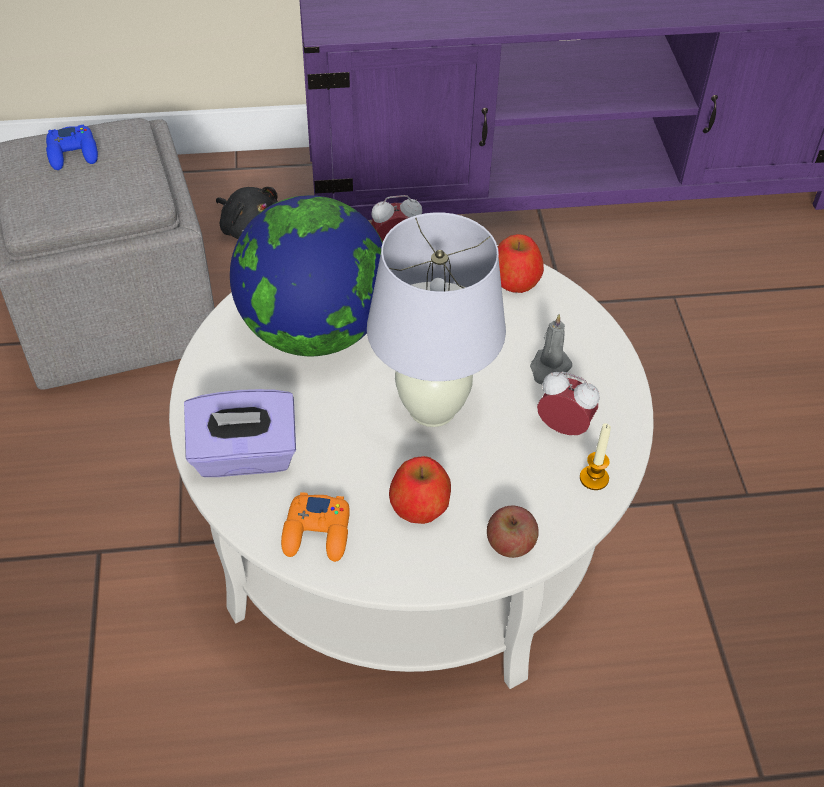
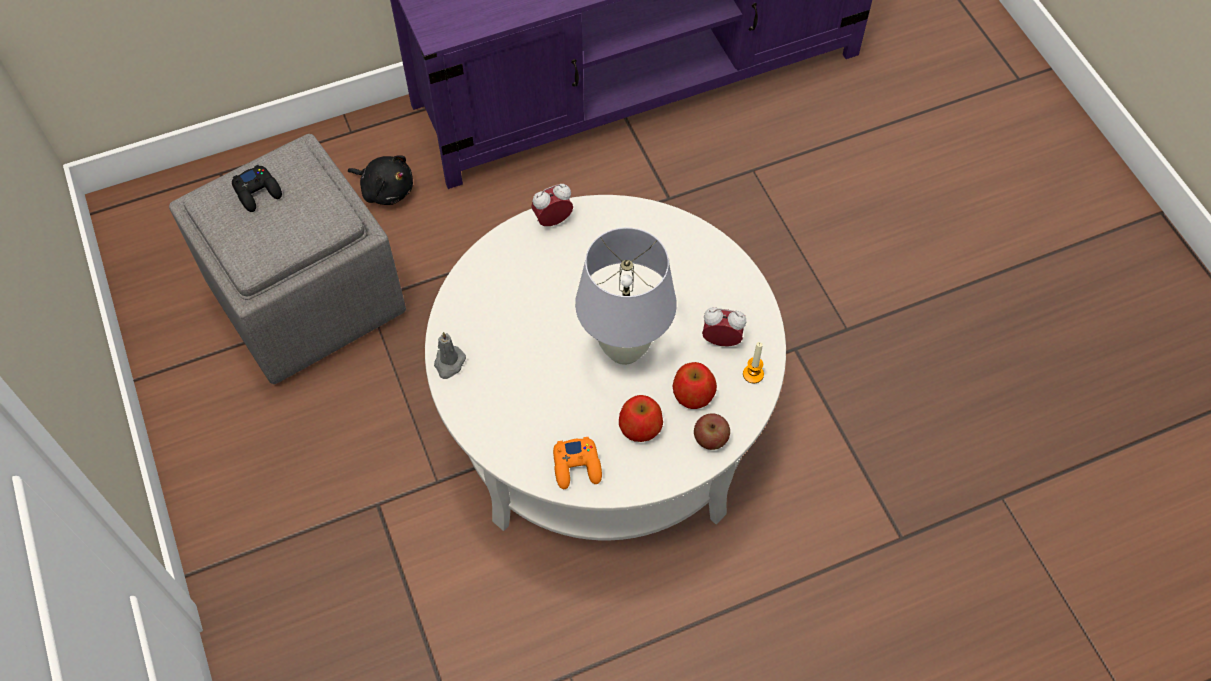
camera: 15 degrees left, 10 degrees up
(73, 153) = (258, 192): blue game controller -> black game controller
(244, 456) = (504, 422): purple tissue box -> none
(315, 331) = (516, 307): globe -> none
(515, 279) = (651, 224): apple -> apple (693, 393)
(549, 368) = (697, 294): grey candle -> grey candle (449, 363)

